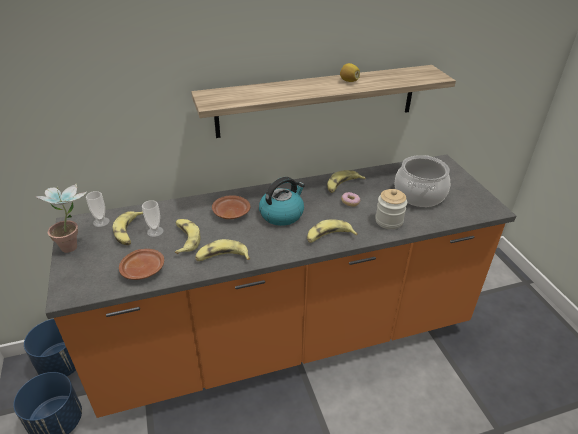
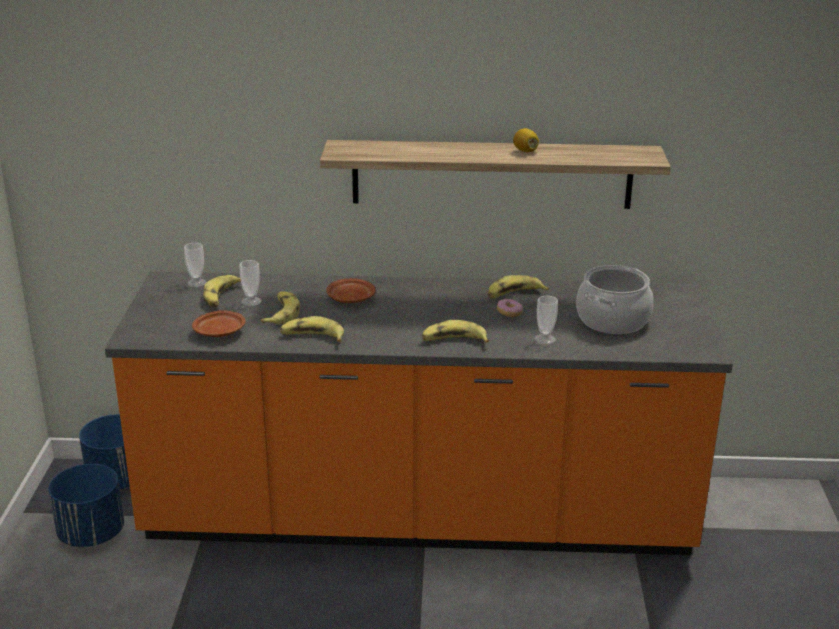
camera: 20 degrees right, 10 degrees down
(75, 245) = (159, 299): potted plant -> none
(282, 214) = (412, 310): kettle -> none
(389, 221) = (545, 339): jar -> cup

